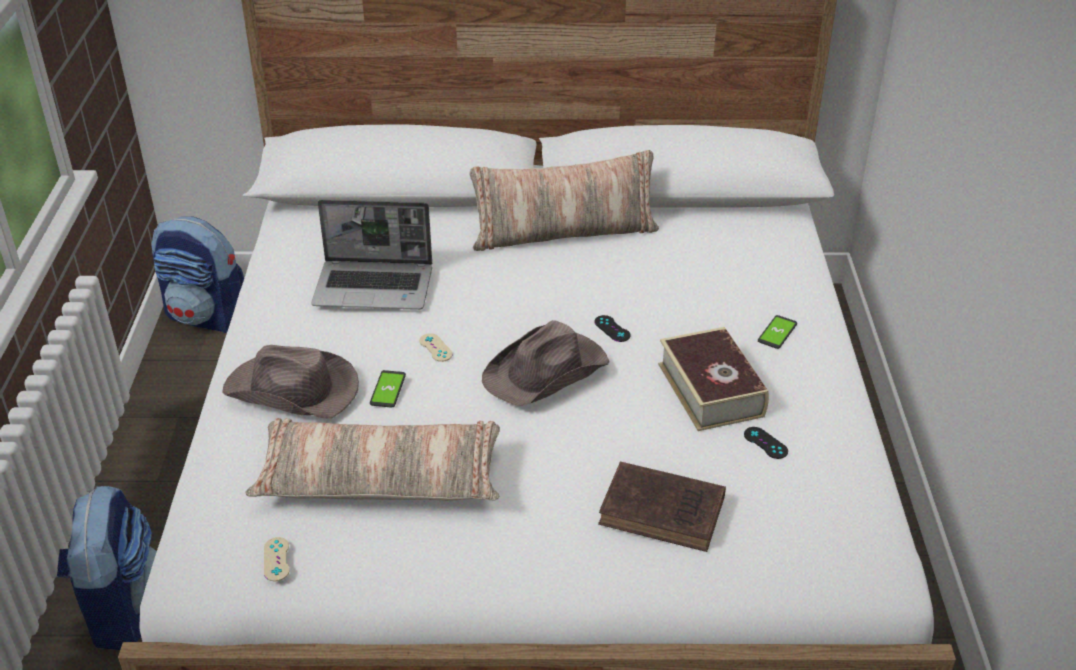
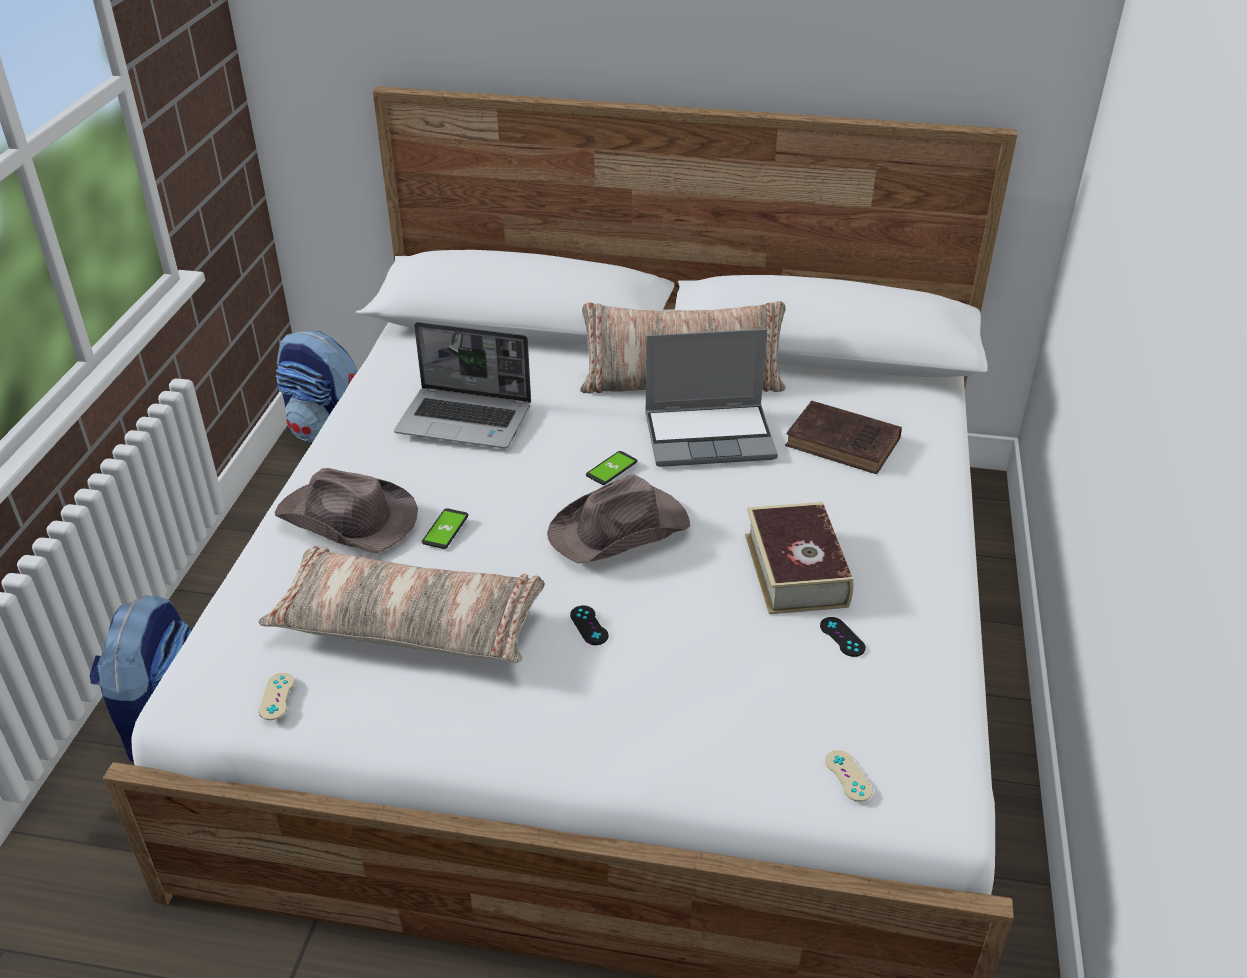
camera: 10 degrees right, 0 degrees up
(435, 348) = (509, 490): beige game controller -> beige game controller (848, 776)
(603, 278) = (711, 436): none -> laptop
(612, 329) = (705, 491): black game controller -> black game controller (589, 625)
(665, 512) = (707, 700): brown book -> brown book (845, 443)
(777, 333) = (888, 515): phone -> phone (611, 469)

